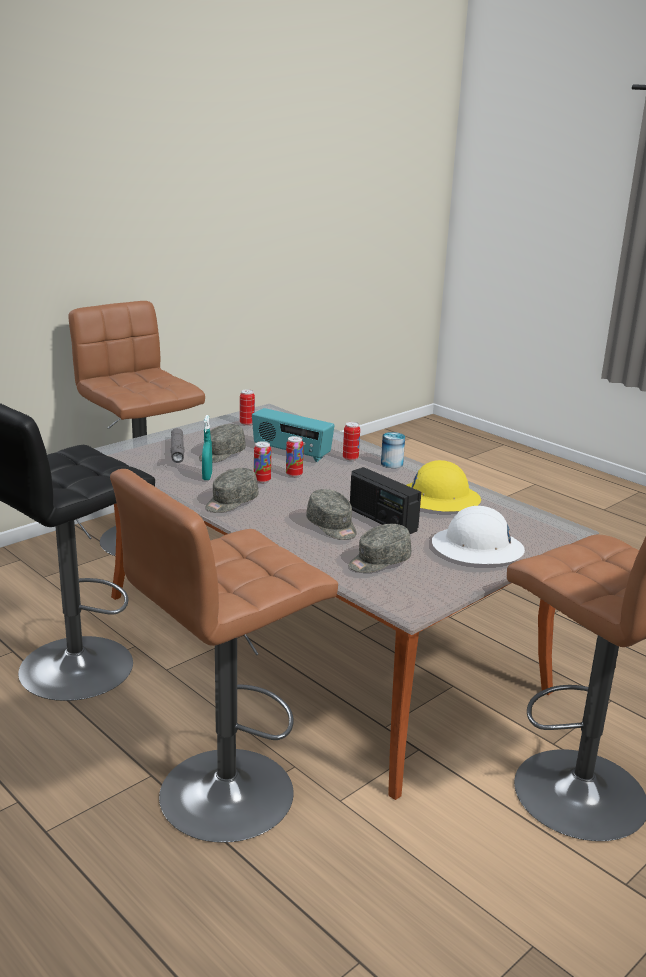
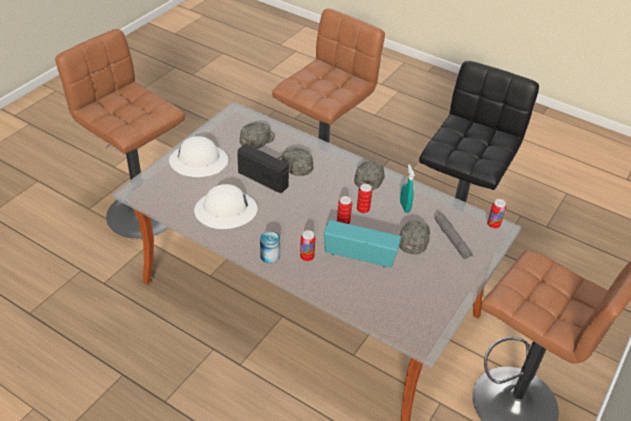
camera: 165 degrees right, 20 degrees up
(247, 423) = (426, 304): can -> can (493, 225)
(439, 498) = (226, 211): yellow hard hat -> white hard hat

